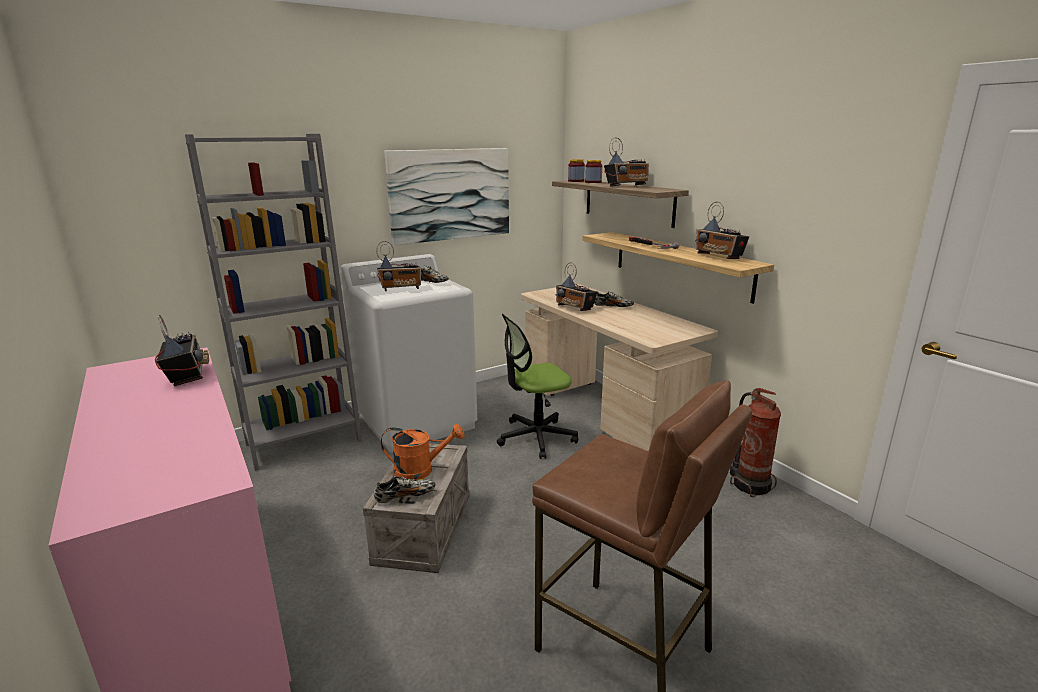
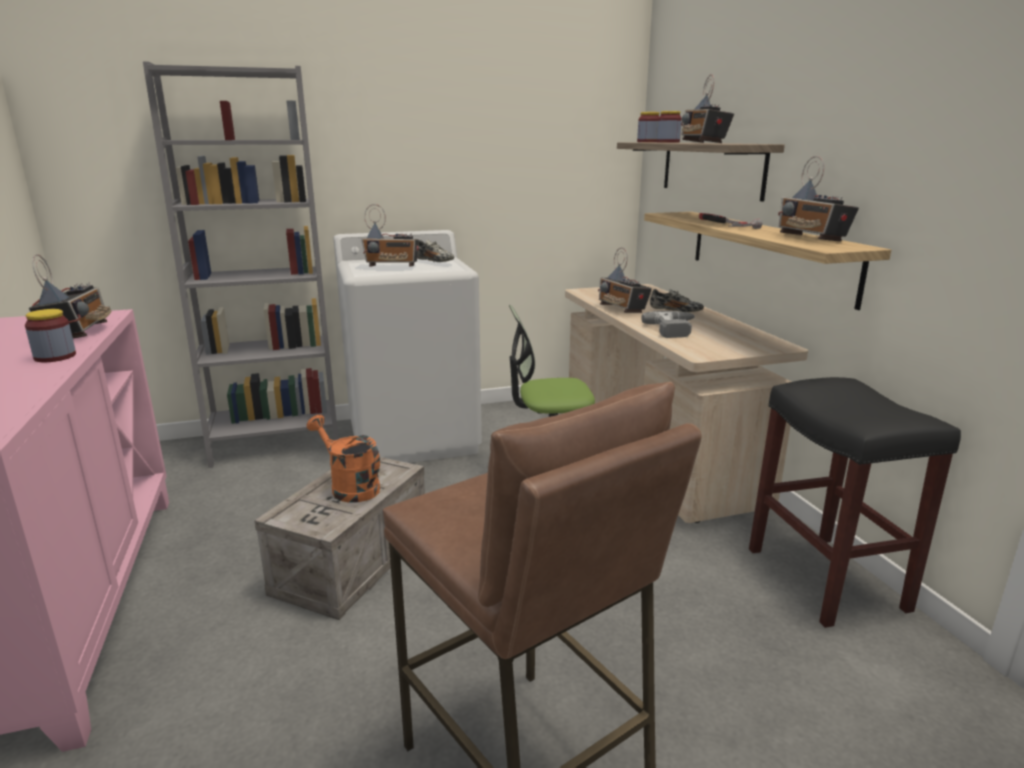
camera: 15 degrees right, 0 degrees up
(194, 400) = (55, 357): none -> jar
(405, 496) = (311, 514): shoe -> none
(421, 470) = (349, 487): orange watering can -> orange watering can turned 150 degrees counterclockwise
(450, 194) = (481, 156): picture -> none
(623, 322) = (675, 330): none -> power drill
(626, 186) = (703, 143): radio -> radio turned 90 degrees clockwise
(750, 484) = (827, 579): fire extinguisher -> black stool

